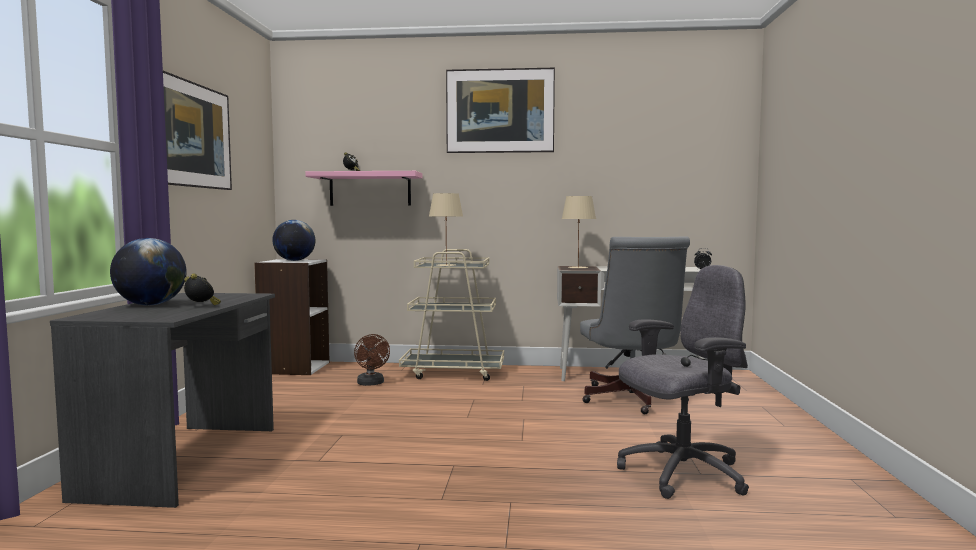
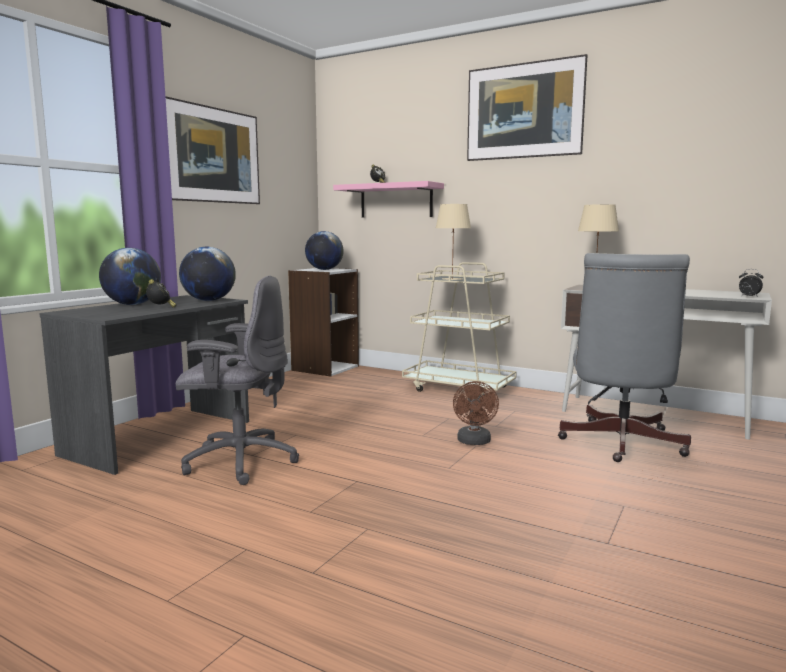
camera: 25 degrees right, 5 degrees up
(233, 296) = (209, 300): none -> globe
(371, 384) = (372, 390): brown fan -> brown fan (474, 442)
(680, 474) = (582, 538): grey office chair -> grey office chair (239, 461)

